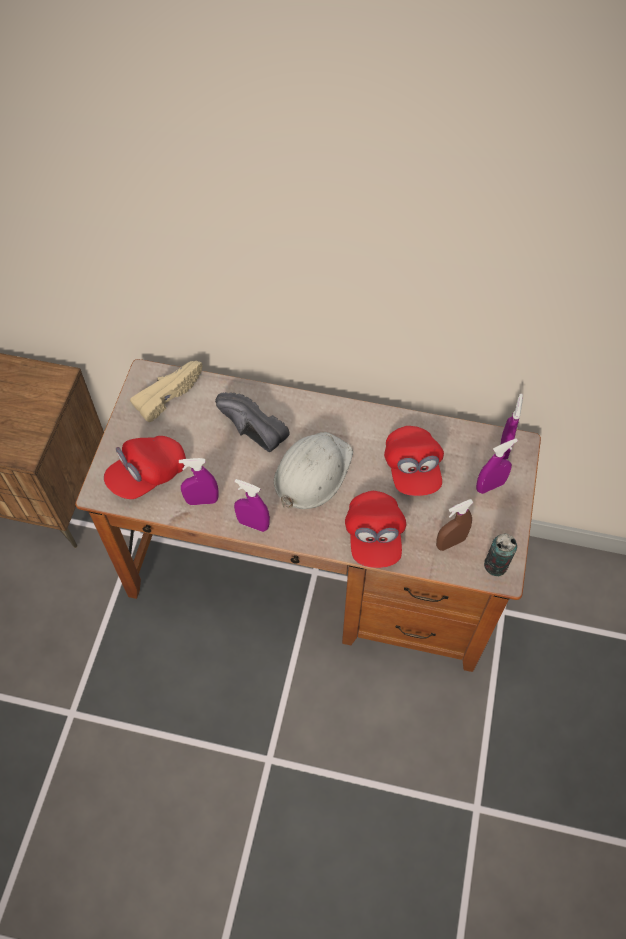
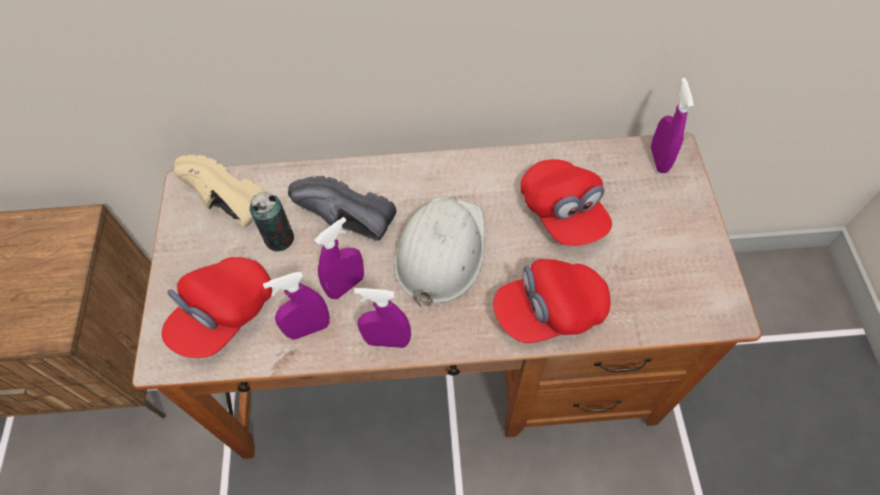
camera: 15 degrees left, 0 degrees up
(167, 394) = (222, 203): beige shoe -> beige shoe turned 90 degrees counterclockwise
(374, 536) = (549, 311): red cap -> red cap turned 90 degrees clockwise
(450, 542) = (646, 291): brown spray bottle -> none
(490, 486) = (662, 208): purple spray bottle -> purple spray bottle (346, 285)
(495, 565) = (713, 304): can -> can (279, 239)

